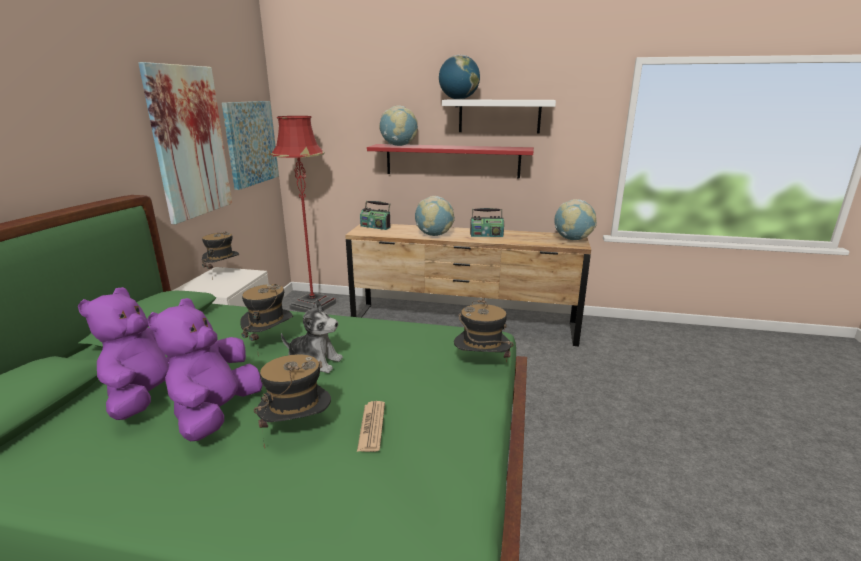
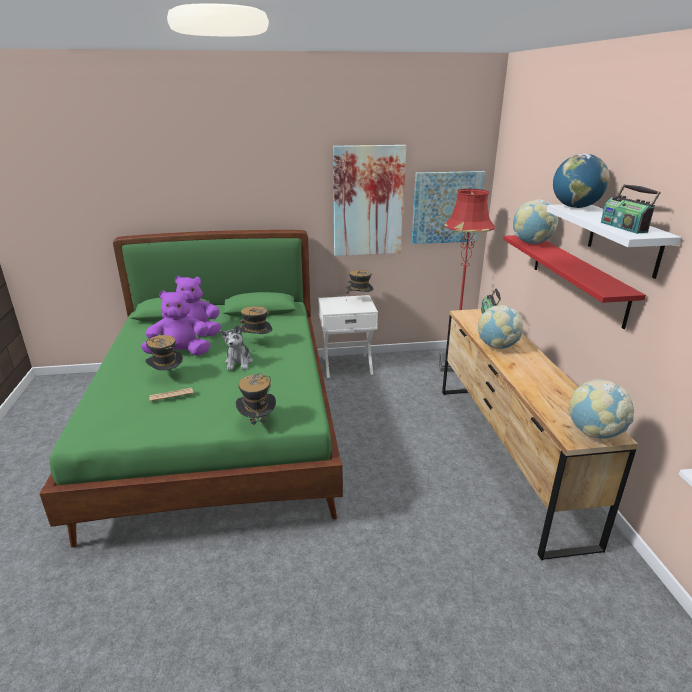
camera: 70 degrees right, 5 degrees up
(486, 235) = (535, 373): radio -> radio (624, 227)

